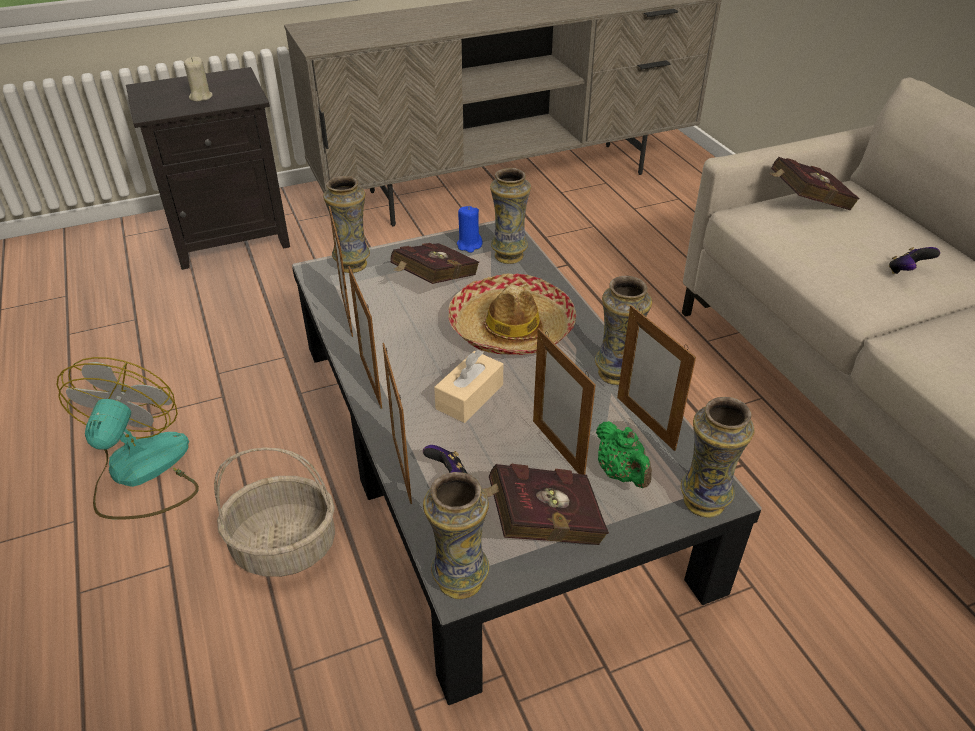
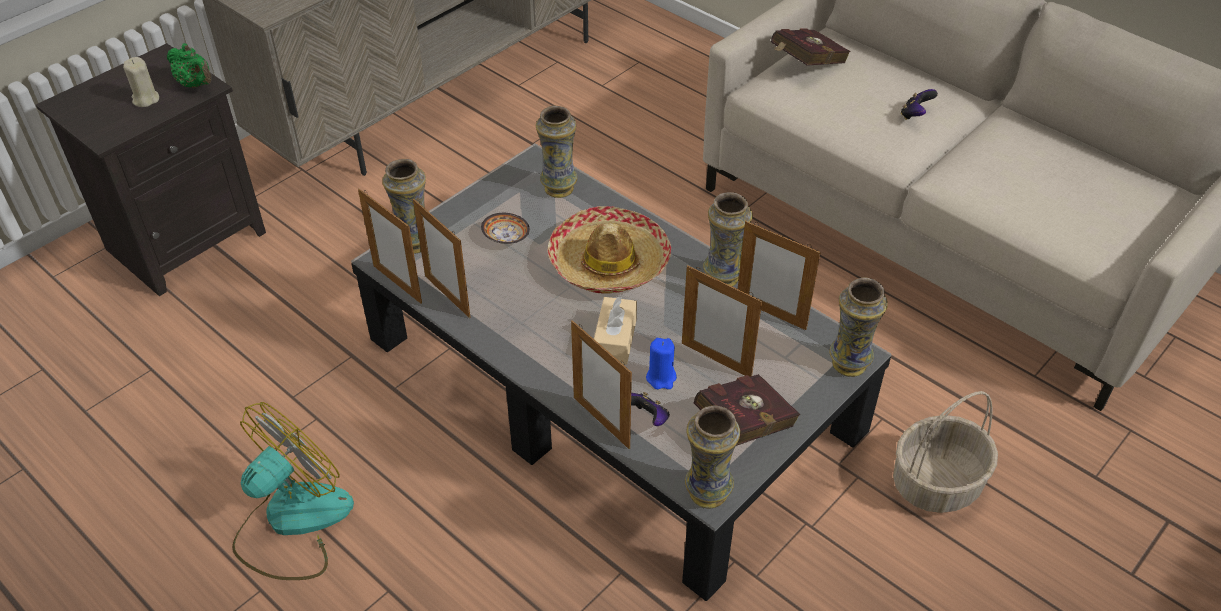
camera: 25 degrees left, 5 degrees up
(141, 474) = (292, 522): fan -> fan turned 60 degrees clockwise
(284, 548) = (484, 535): basket -> basket (936, 484)
(371, 381) = (519, 355): picture frame -> picture frame (397, 284)
(433, 282) = (506, 238): red book -> bowl
(469, 245) = (513, 187): blue candle -> blue candle (661, 378)
(621, 473) = (777, 363): green teapot -> green teapot (196, 84)

